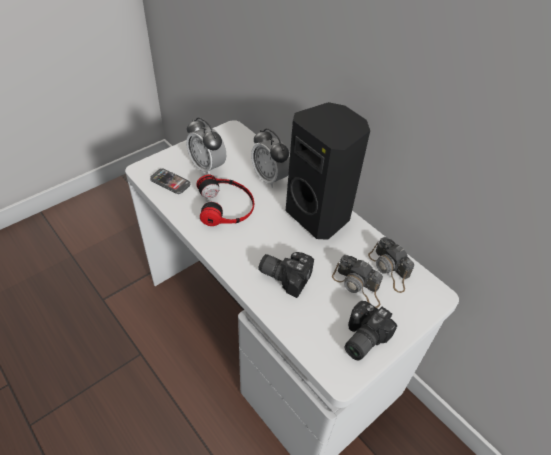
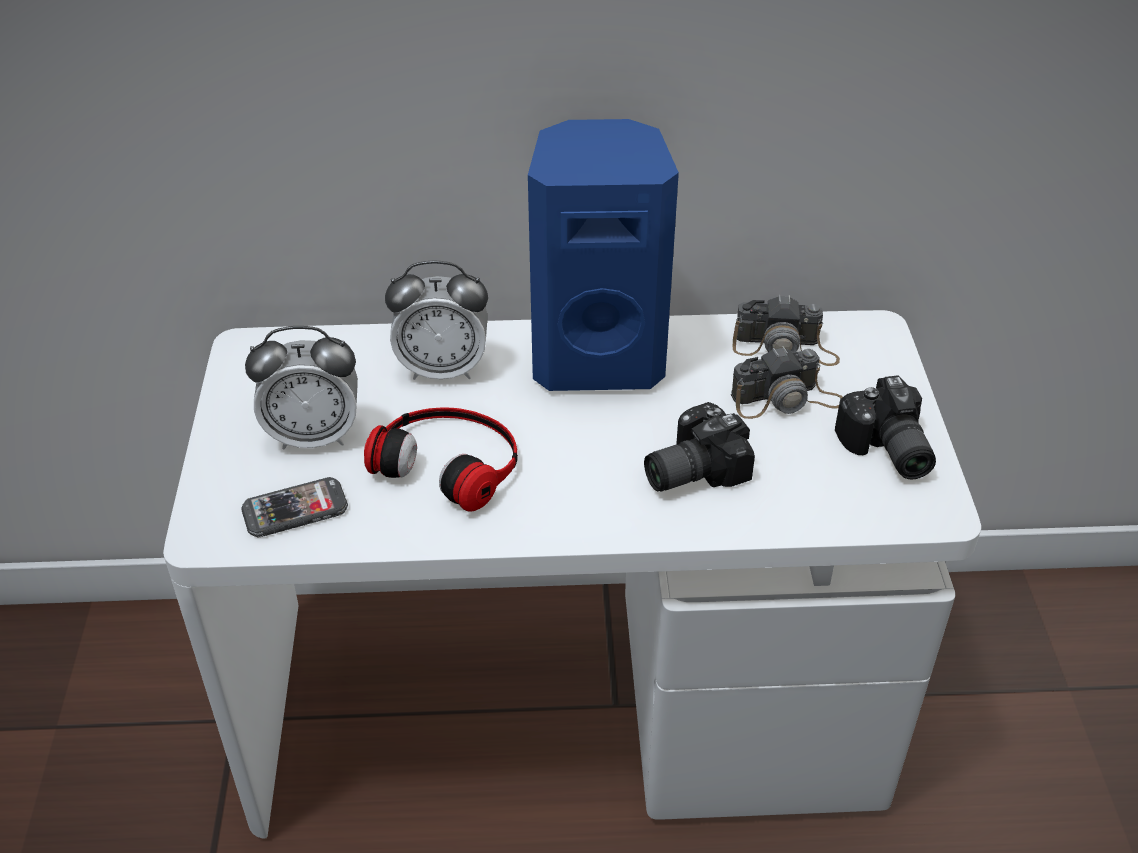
camera: 50 degrees left, 5 degrees down
(319, 215) = (597, 358): black speaker -> blue speaker

